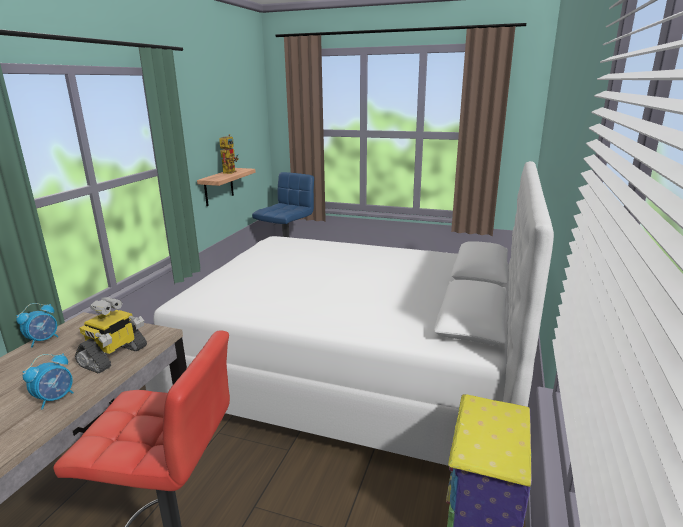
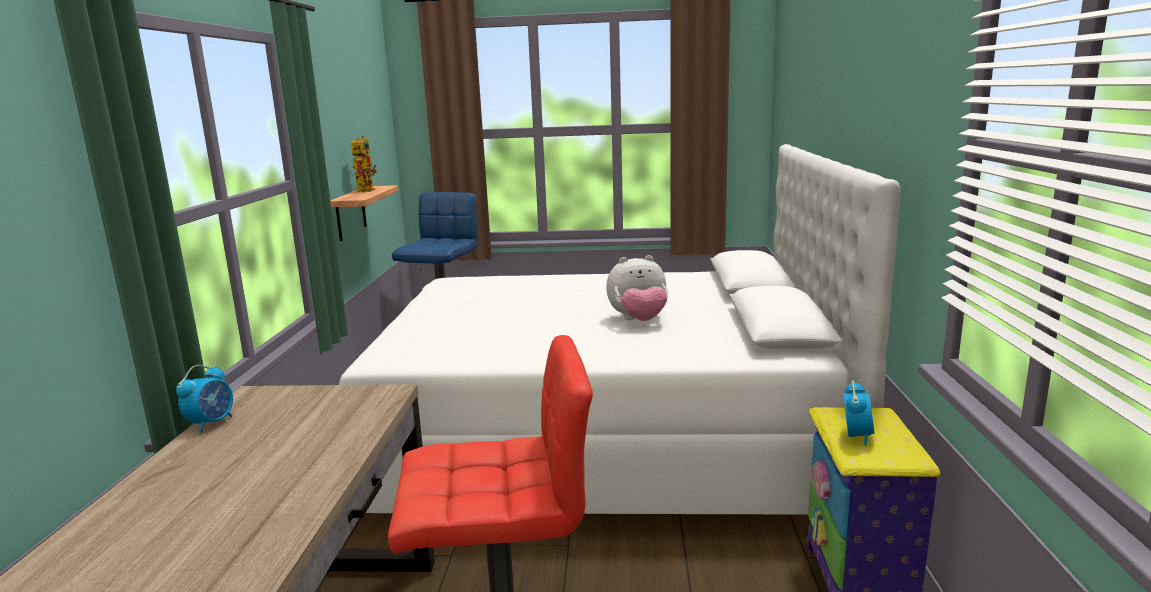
camera: 15 degrees left, 5 degrees down
(55, 398) = (306, 477): alarm clock -> alarm clock (857, 436)
(114, 356) = (346, 424): toy robot -> none
(374, 294) = (639, 321): none -> plush toy

